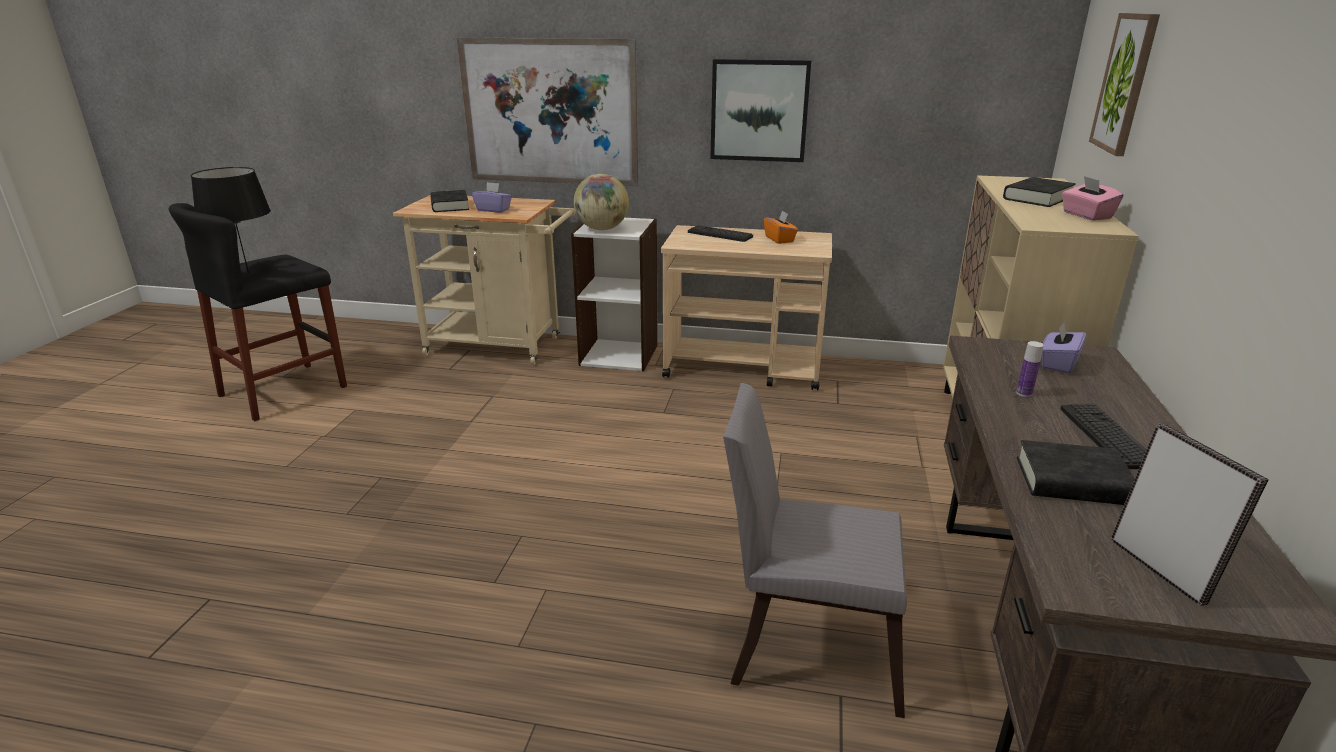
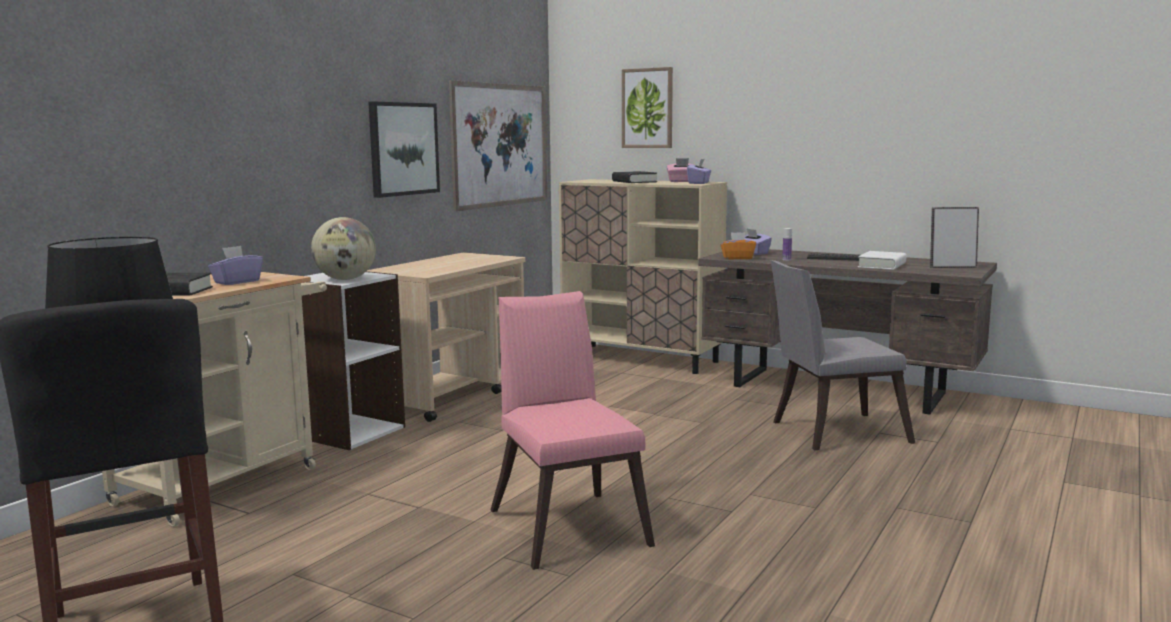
camera: 70 degrees left, 15 degrees down
(448, 492) = (567, 523): none -> pink chair
(550, 112) = (225, 163): picture -> picture (501, 145)
(720, 234) = (416, 266): keyboard -> none
(779, 239) = (459, 259): orange tissue box -> orange tissue box (737, 258)
(805, 641) = (831, 432): grey chair -> grey chair turned 45 degrees clockwise
(1063, 225) = (699, 183): none -> purple tissue box
(1072, 482) = (882, 265): black book -> white book

